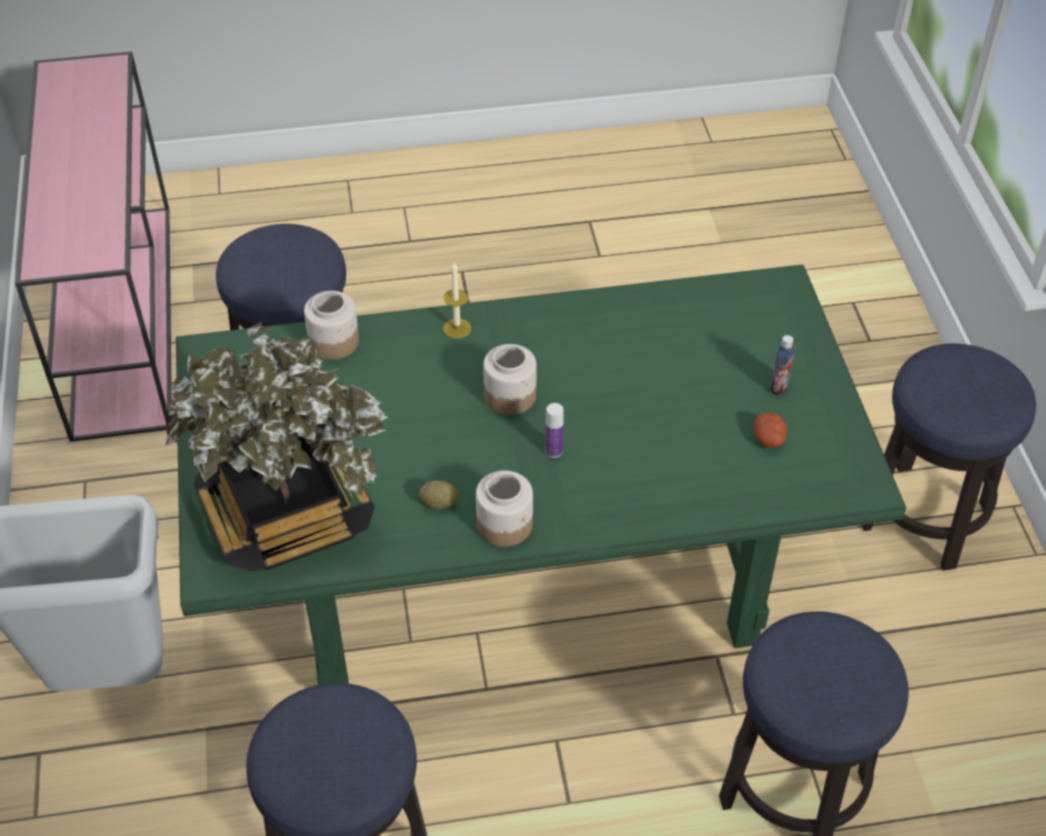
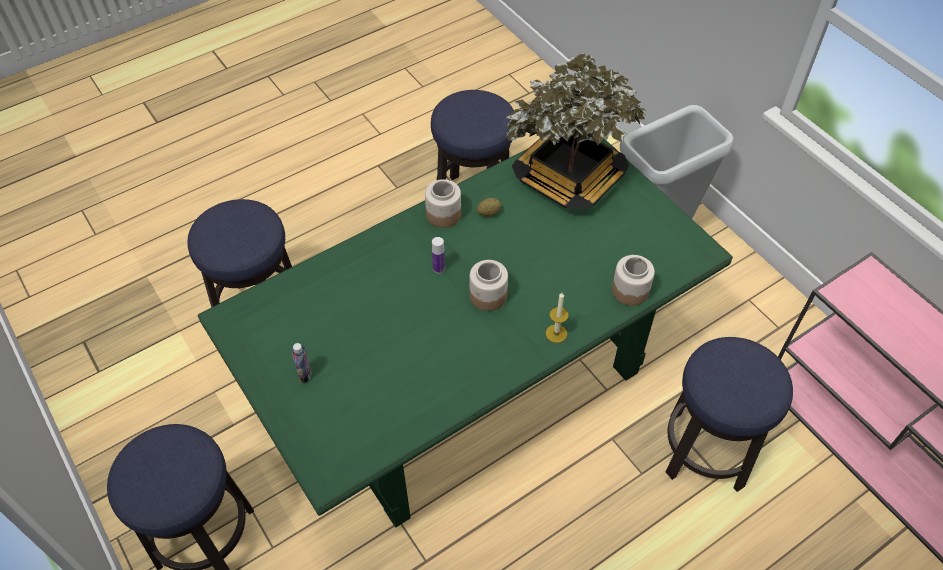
camera: 155 degrees right, 5 degrees up
(769, 439) = (300, 329): potato -> none

